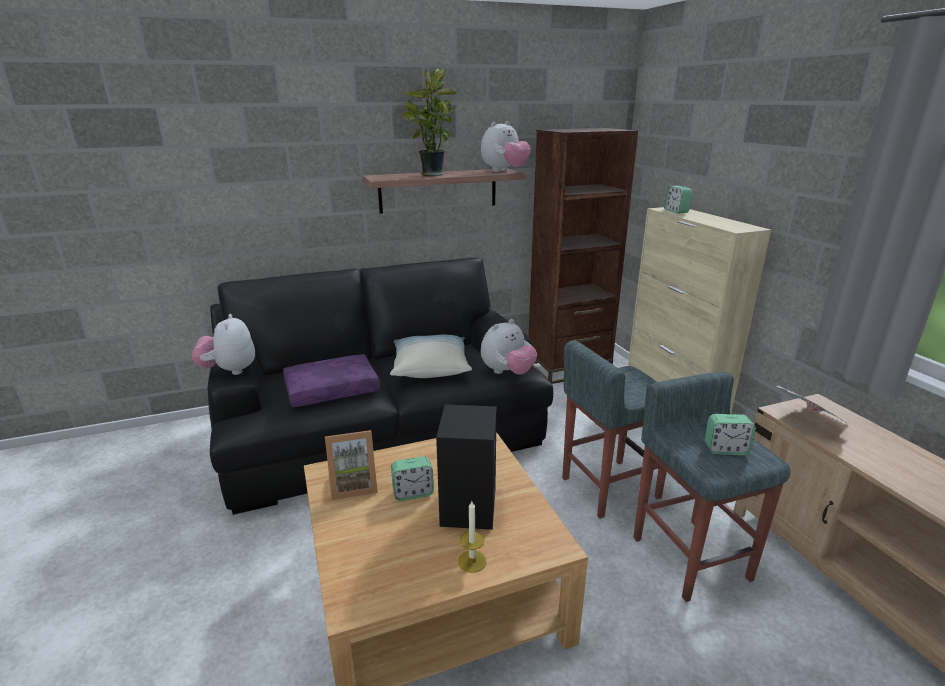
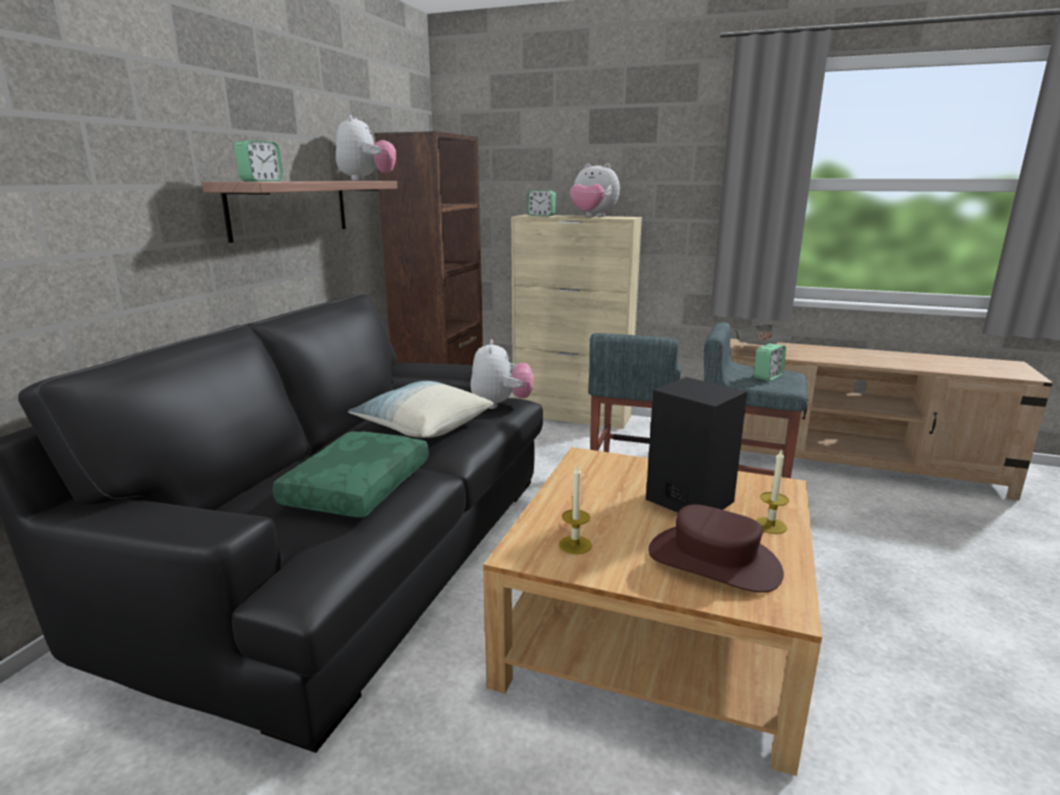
camera: 50 degrees left, 5 degrees down
(229, 371) = (182, 521): plush toy -> plush toy (592, 216)
(332, 389) = (356, 486): purple pillow -> green pillow
(353, 486) = (575, 545): picture frame -> candle
(387, 550) = (714, 561): none -> brown hat
(413, 492) = (632, 517): alarm clock -> alarm clock (261, 181)
(431, 174) = (299, 181): potted plant -> none

